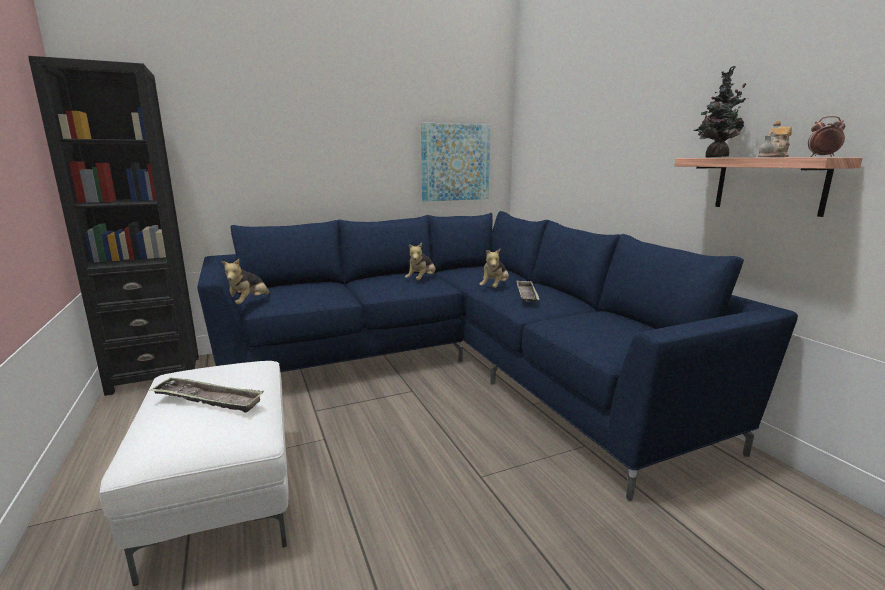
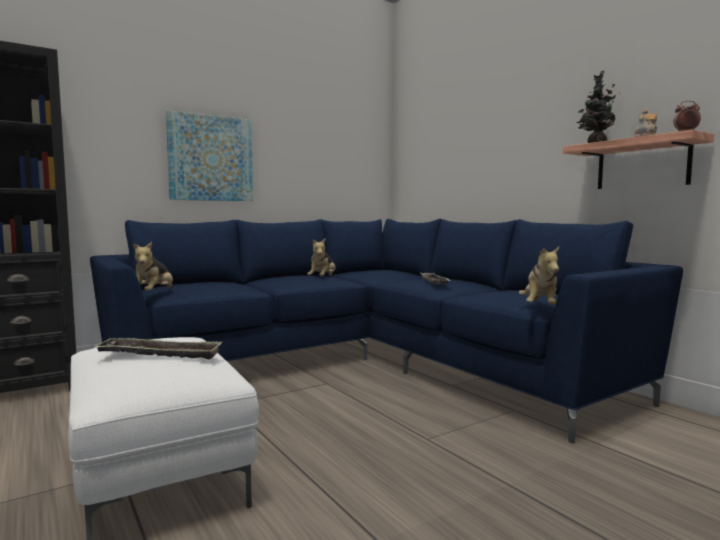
camera: 10 degrees left, 10 degrees down
(455, 162) = (342, 173): picture -> picture (210, 158)
(495, 288) = (398, 281): plush toy -> plush toy (540, 307)

